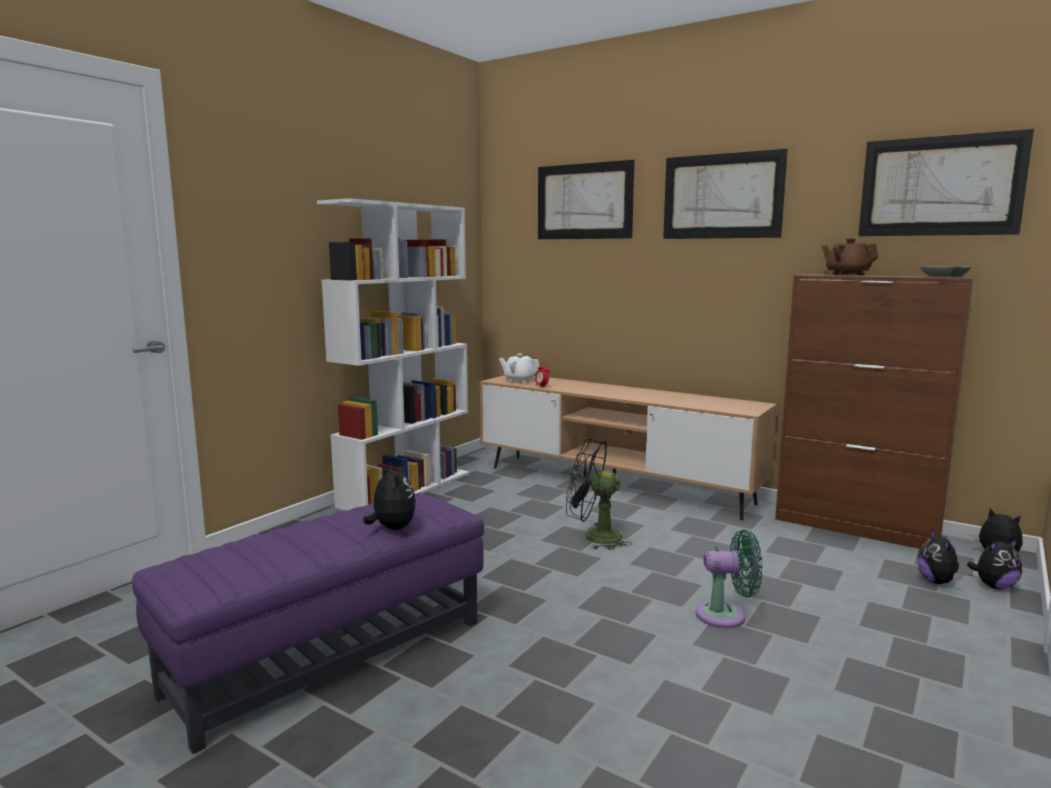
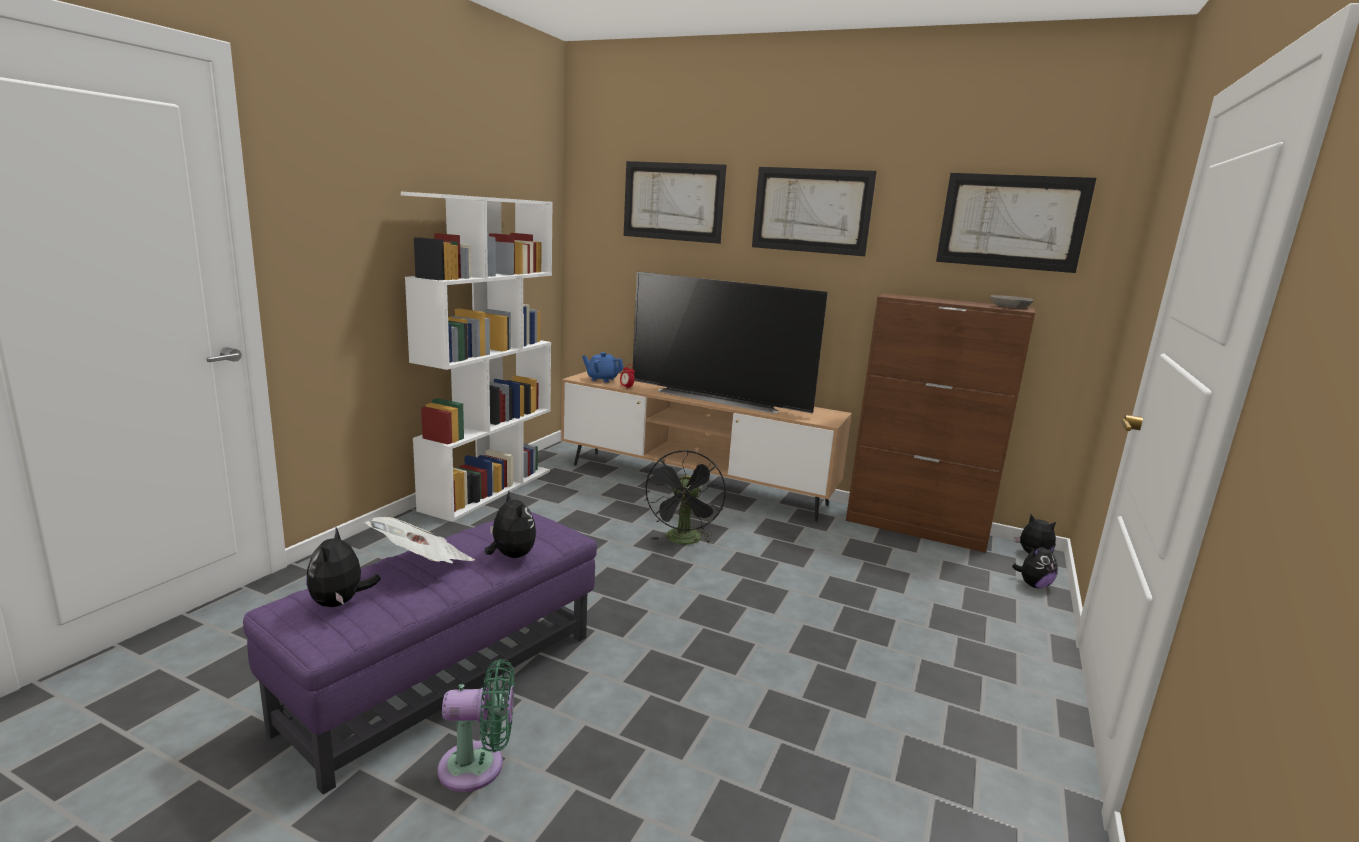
camera: 10 degrees left, 5 degrees up
(305, 533) = (423, 564): none -> newspaper
(519, 380) = (602, 379): white teapot -> blue teapot
(594, 536) = (683, 541): black fan -> black fan turned 90 degrees counterclockwise
(636, 394) = (720, 398): none -> television
(726, 615) = (814, 621): green fan -> green fan (478, 767)
(847, 275) = (924, 298): brown teapot -> none
(938, 582) = (988, 582): plush toy -> plush toy (340, 603)

